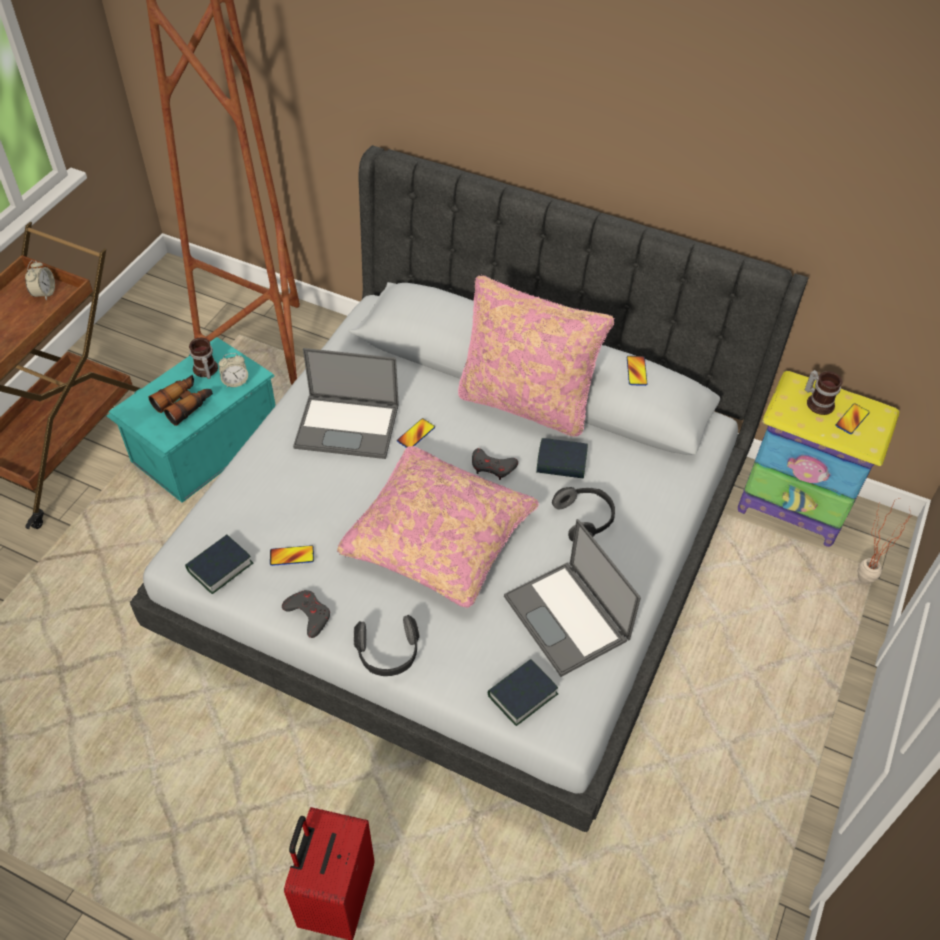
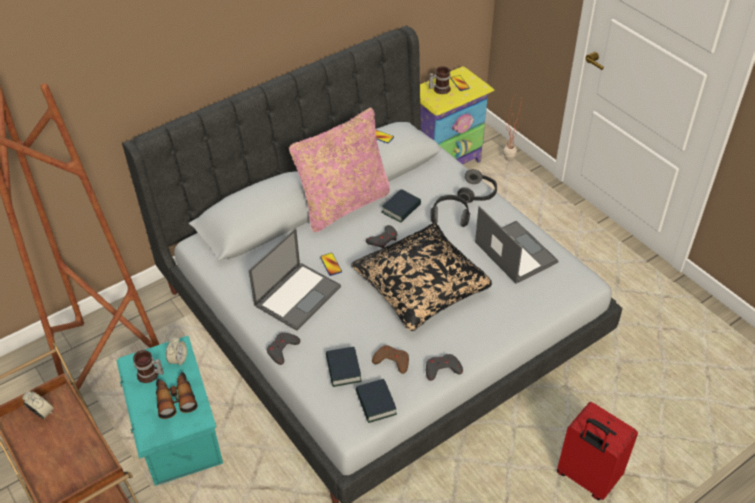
camera: 60 degrees left, 5 degrees down
(260, 448) = (282, 349): none -> grey game controller
(292, 556) = (392, 361): phone -> brown game controller
(388, 654) = (494, 340): headphones -> headphones (478, 194)
(439, 539) = (422, 285): pink pillow -> black pillow
(522, 695) = (554, 291): book -> book (343, 369)
(567, 619) = (514, 252): laptop -> laptop turned 120 degrees counterclockwise

